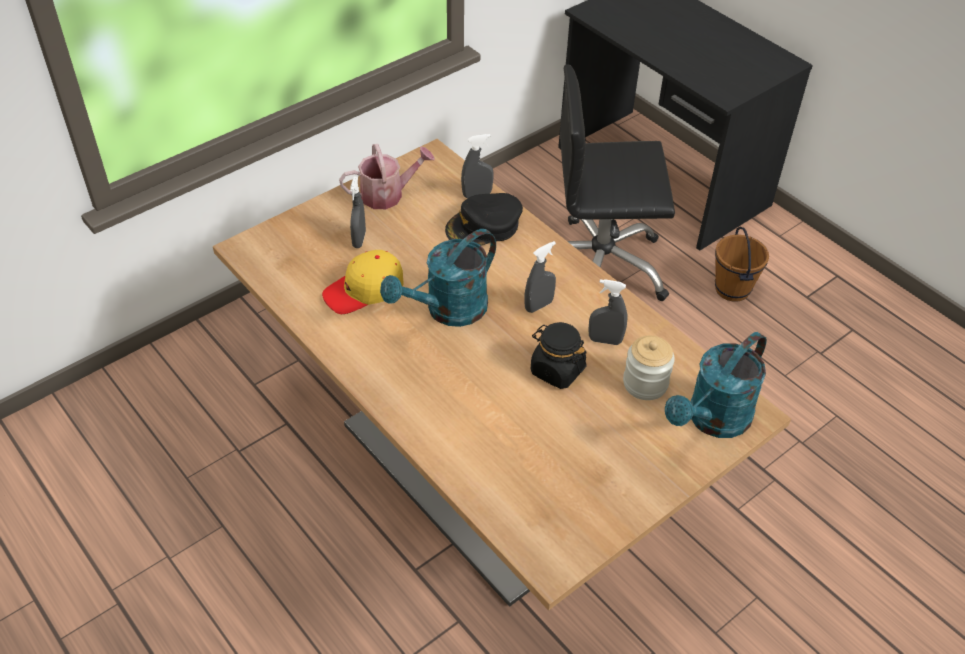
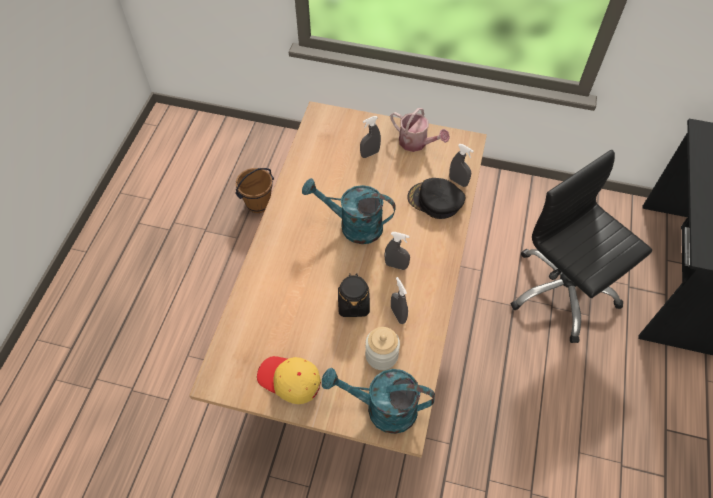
camera: 55 degrees right, 10 degrees up
(364, 290) = (335, 180): yellow cap -> yellow cap (289, 380)
(731, 289) = (623, 377): brown bucket -> brown bucket (258, 203)

